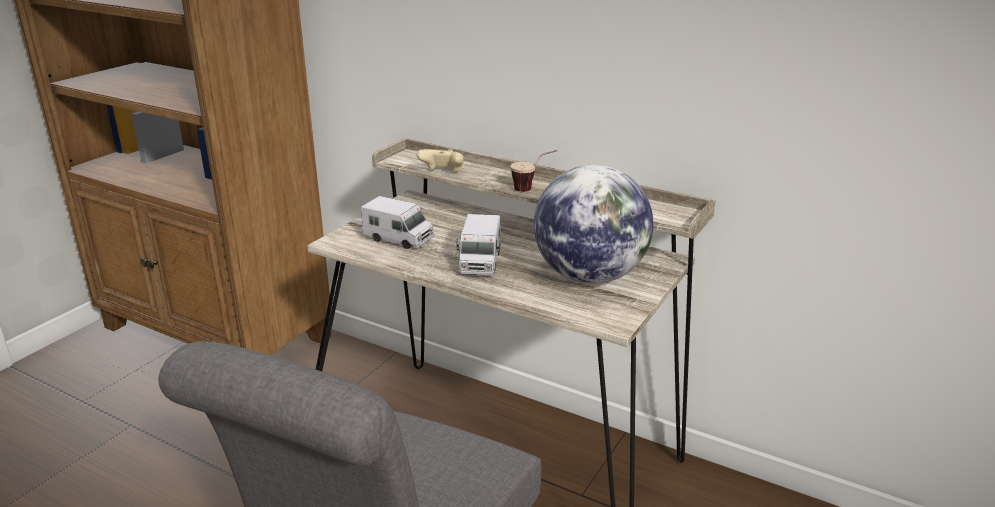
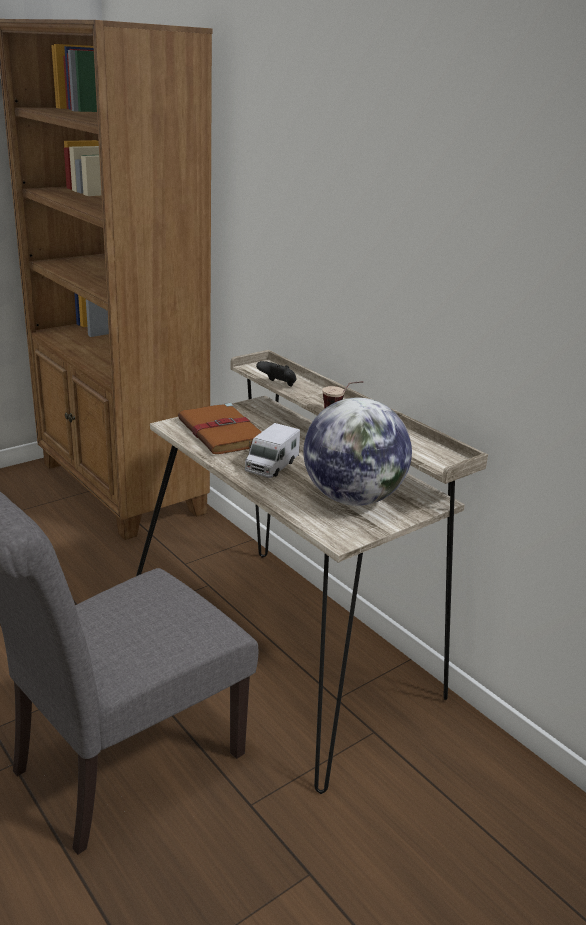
camera: 20 degrees right, 0 degrees up
(398, 239) = (222, 433): toy truck -> brown book
(442, 173) = (278, 385): beige game controller -> black game controller

